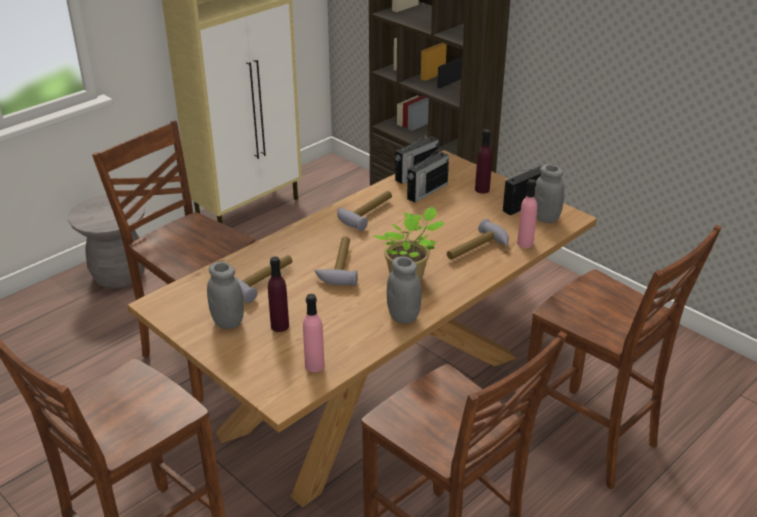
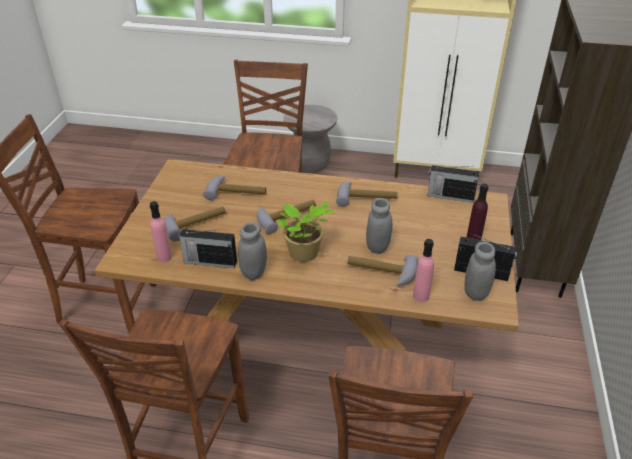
camera: 55 degrees right, 5 degrees up
(228, 322) = (181, 201): grey jar -> grey jar (377, 247)
(280, 326) = (194, 223): purple bottle -> hammer
(426, 192) = (432, 212): radio -> radio (209, 261)

